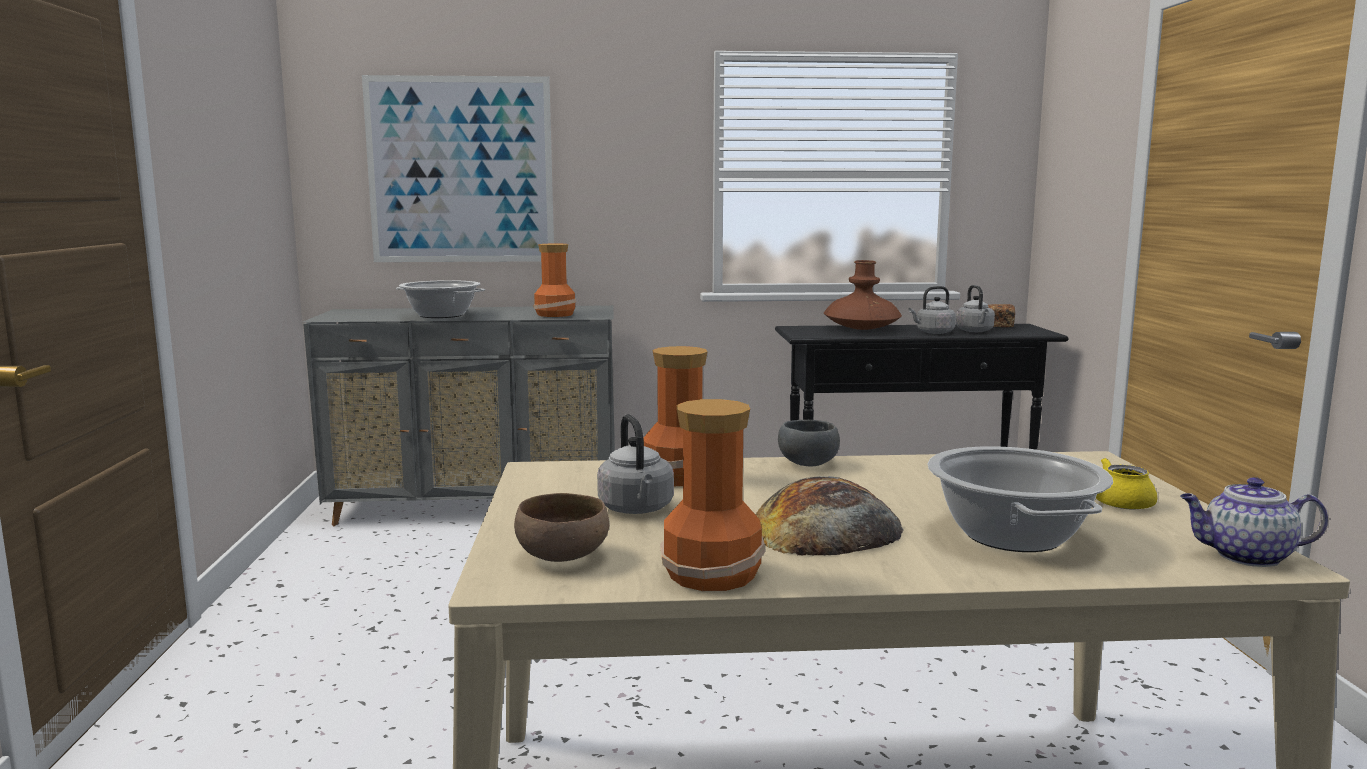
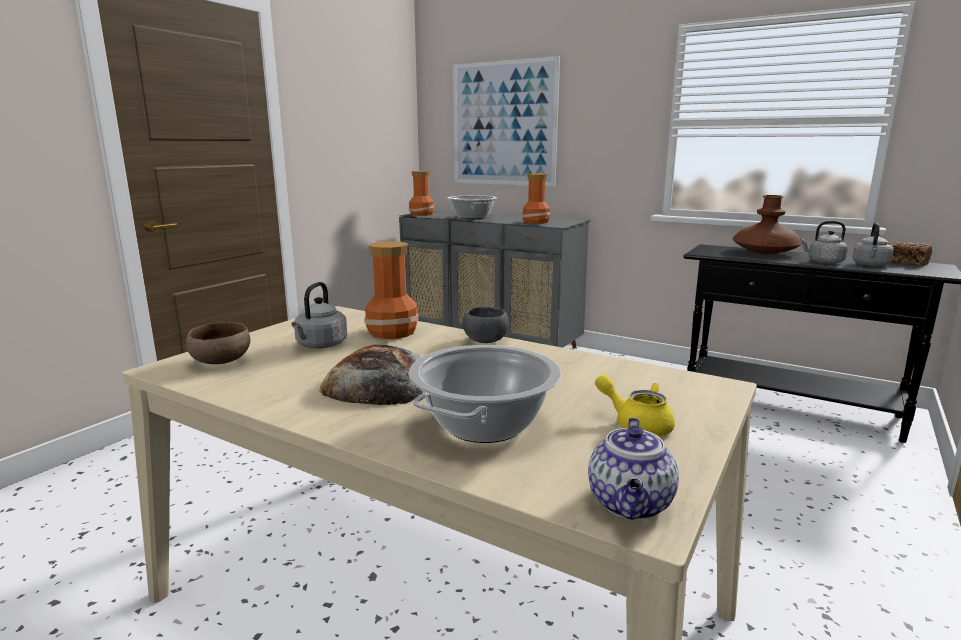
camera: 35 degrees right, 5 degrees up
(714, 573) = (256, 392): vase -> vase (422, 214)
(1245, 556) = (631, 504): teapot -> teapot turned 120 degrees counterclockwise

